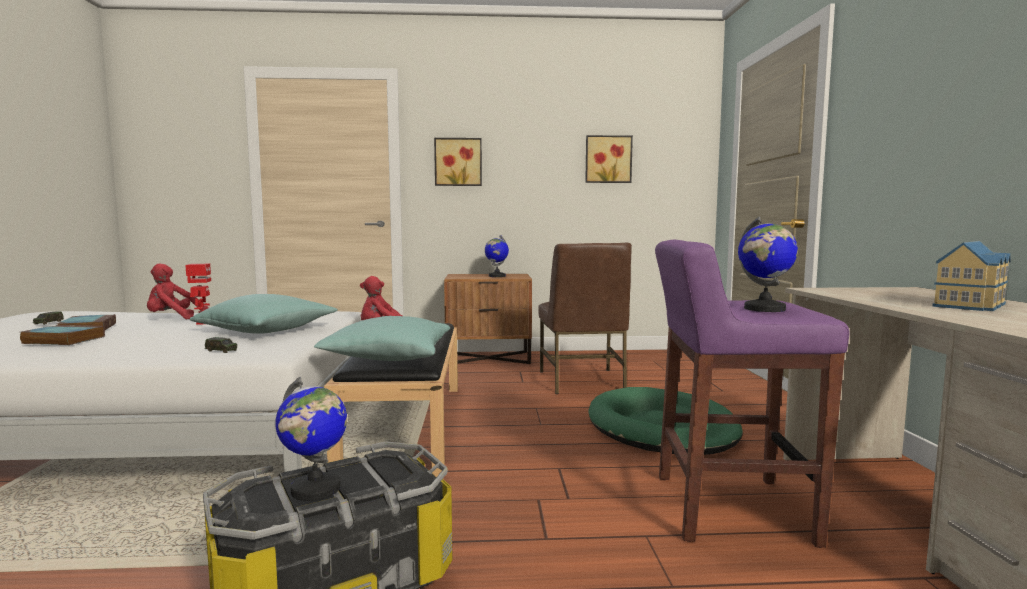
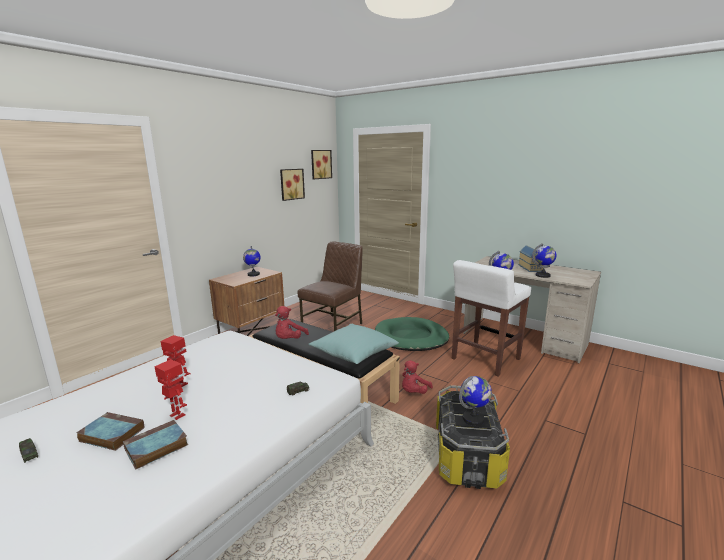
camera: 50 degrees left, 10 degrees up
(130, 333) = (176, 416): none -> toy robot
(173, 318) = (118, 394): red plush toy -> red plush toy (414, 392)
(267, 331) = (254, 368): turquoise pillow -> none
(458, 162) = (205, 194): picture -> picture (320, 164)
(582, 381) = (334, 326): brown chair -> brown chair turned 90 degrees counterclockwise
(728, 508) = (485, 359): purple stool -> white stool
(948, 313) = (543, 275): none -> globe

